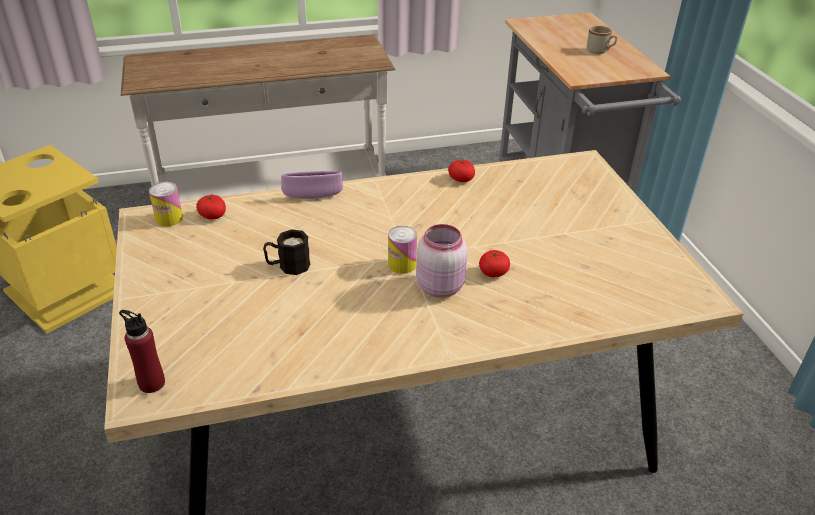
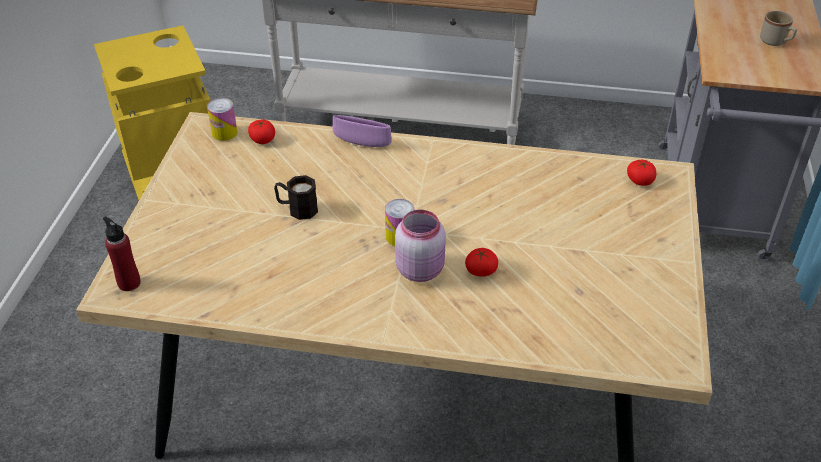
camera: 25 degrees right, 5 degrees up
(461, 179) = (520, 161): tomato -> tomato (640, 180)

